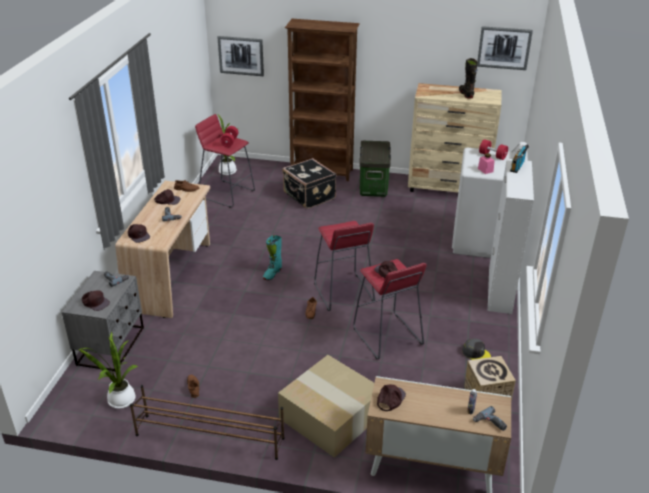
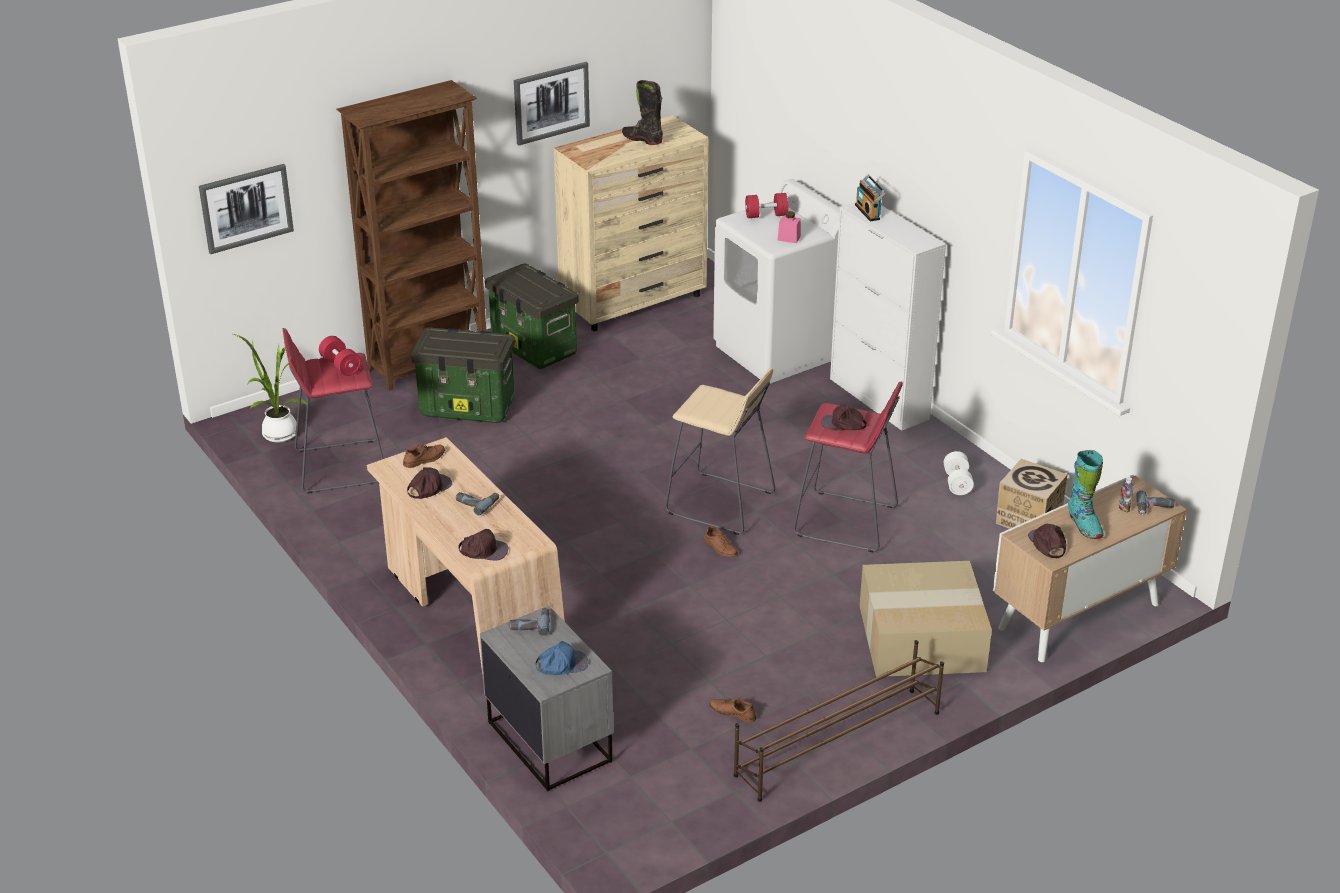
camera: 45 degrees left, 0 degrees up
(95, 302) = (562, 664): brown cap -> blue cap
(119, 400) = (674, 785): potted plant -> none
(272, 273) = (597, 533): turquoise boot -> turquoise boot (1084, 526)
(309, 196) = (469, 407): black suitcase -> storage box
(343, 293) = (720, 504): red stool -> beige stool
(476, 353) = (957, 483): grey cap -> white dumbbell
(504, 48) = (665, 49): picture -> picture (551, 102)

